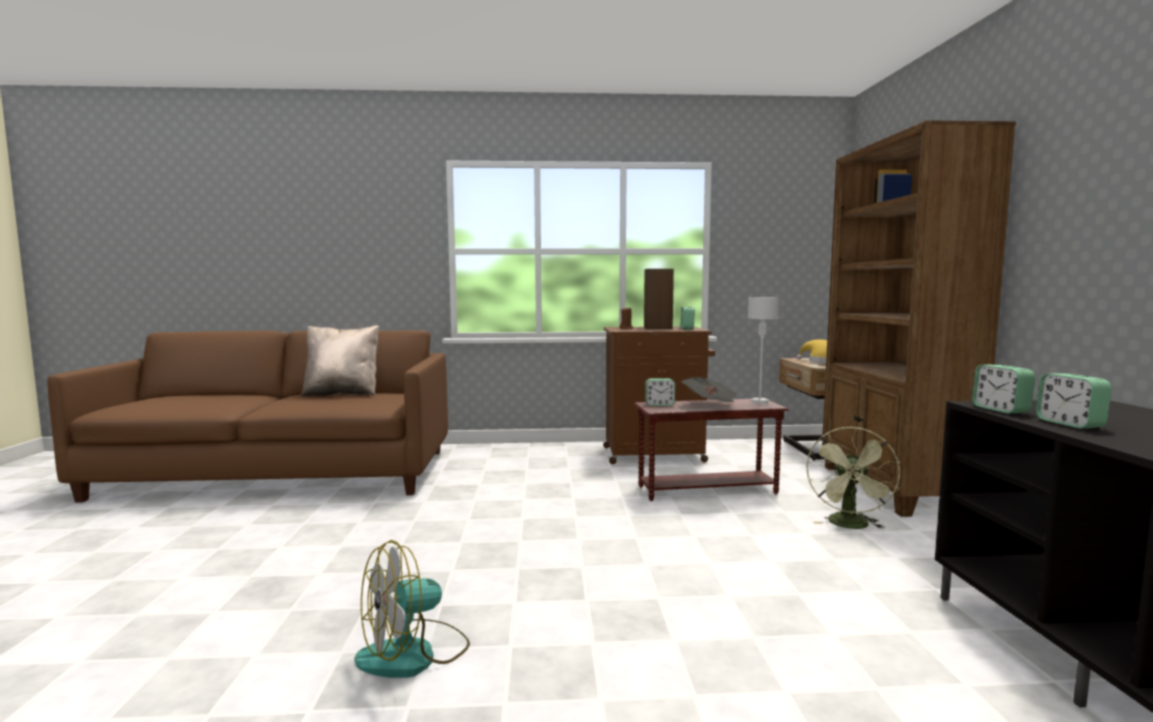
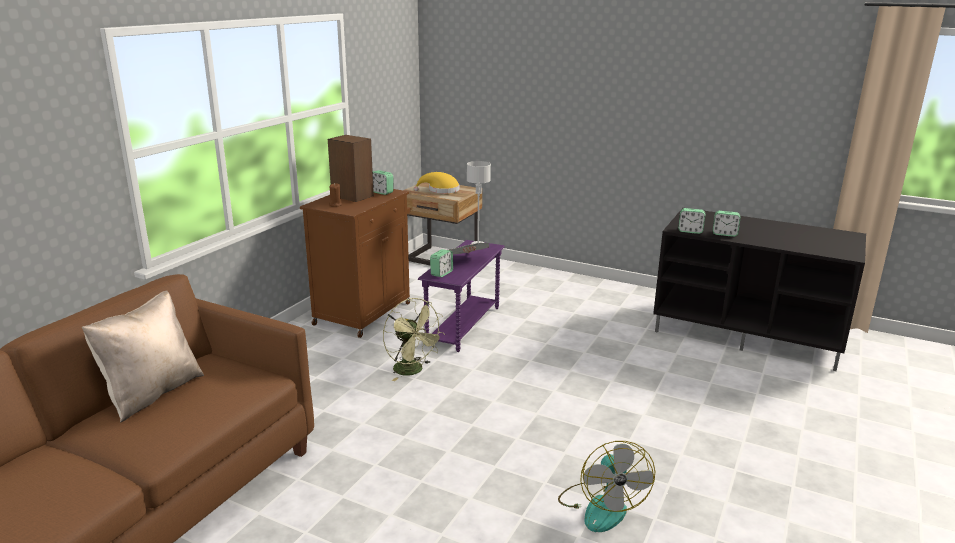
camera: 60 degrees left, 15 degrees up
(706, 490) = (463, 326): brown side table -> purple side table
(850, 526) = (564, 312): green fan -> green fan (413, 371)
(892, 488) = (528, 276): brown bookcase -> none

